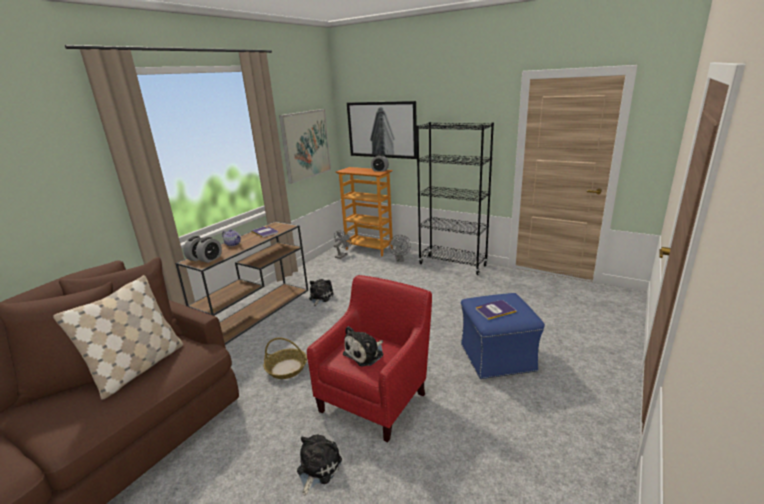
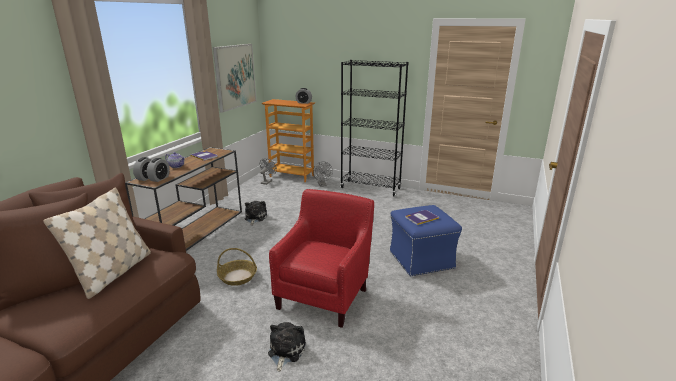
camera: 10 degrees left, 0 degrees up
(365, 354) = (319, 254): plush toy -> none
(381, 130) = (305, 65): picture -> none

